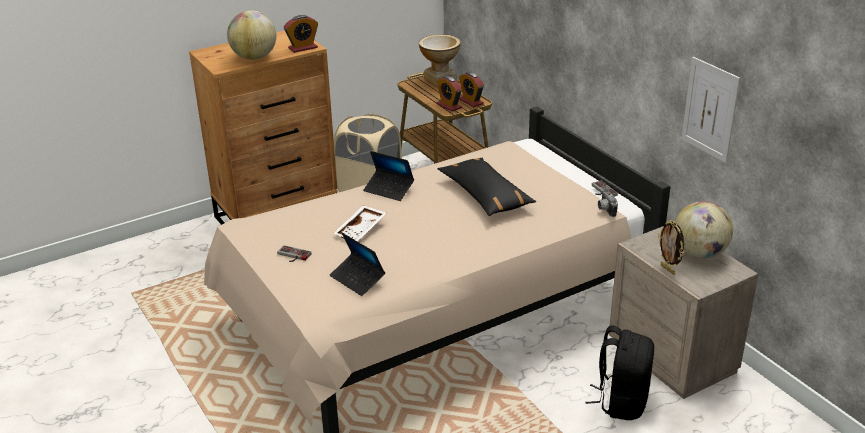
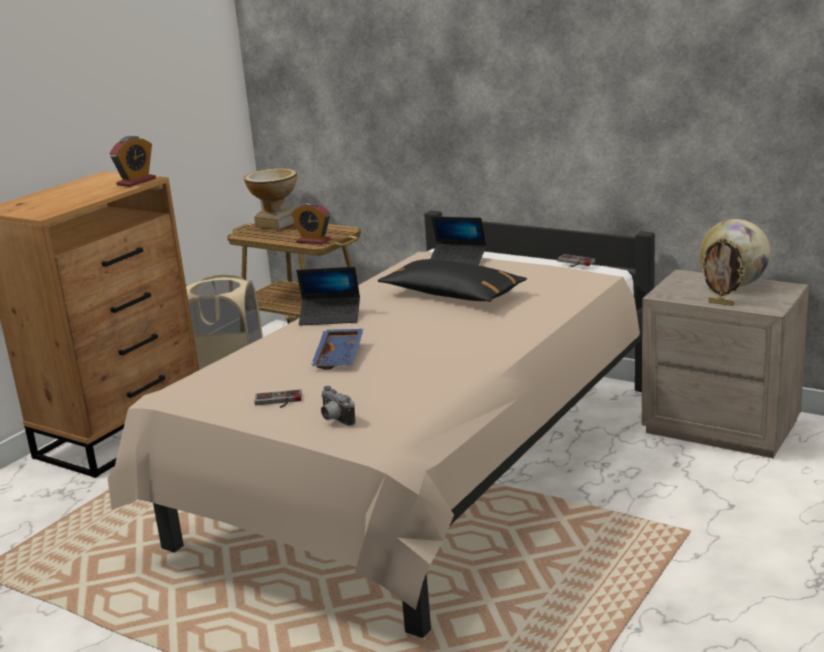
camera: 25 degrees left, 10 degrees down
(254, 57) = (80, 199): globe -> none
(357, 279) = (392, 398): laptop -> laptop (457, 261)
(361, 230) = (340, 357): white tray -> blue tray
(471, 101) = (336, 232): alarm clock -> none
(605, 210) = (597, 275): camera -> camera (334, 420)
(621, 402) = (715, 481): black backpack -> none
(710, 109) = (695, 120): picture -> none

